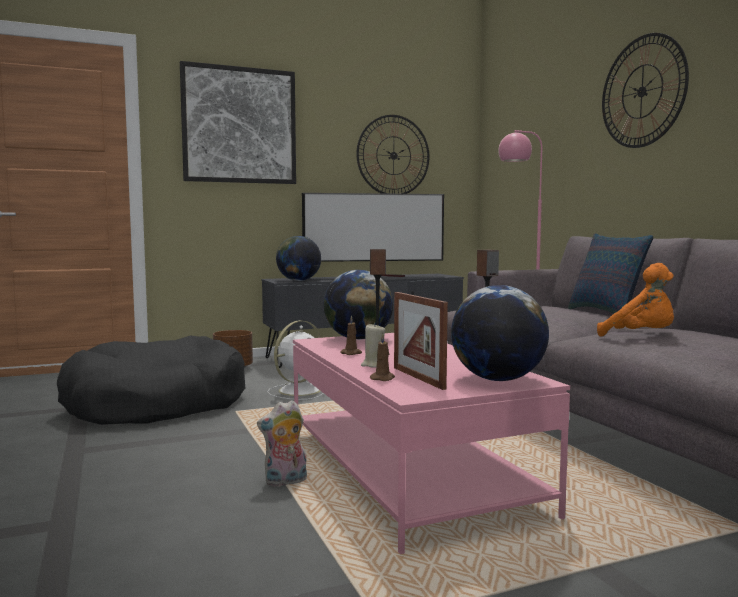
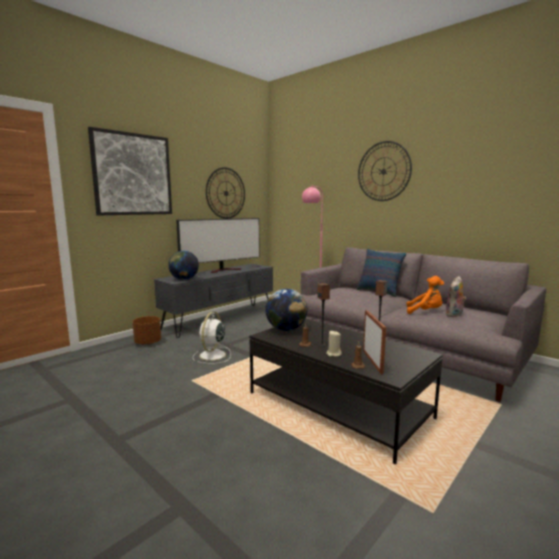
camera: 25 degrees left, 5 degrees up
(156, 404) = (127, 384): black dog bed -> none
(285, 482) = (284, 430): plush toy -> plush toy (454, 315)
(408, 472) = (338, 405): pink coffee table -> black coffee table
(418, 378) = (372, 361): picture frame -> picture frame turned 135 degrees counterclockwise
(497, 379) = (408, 356): globe -> none

